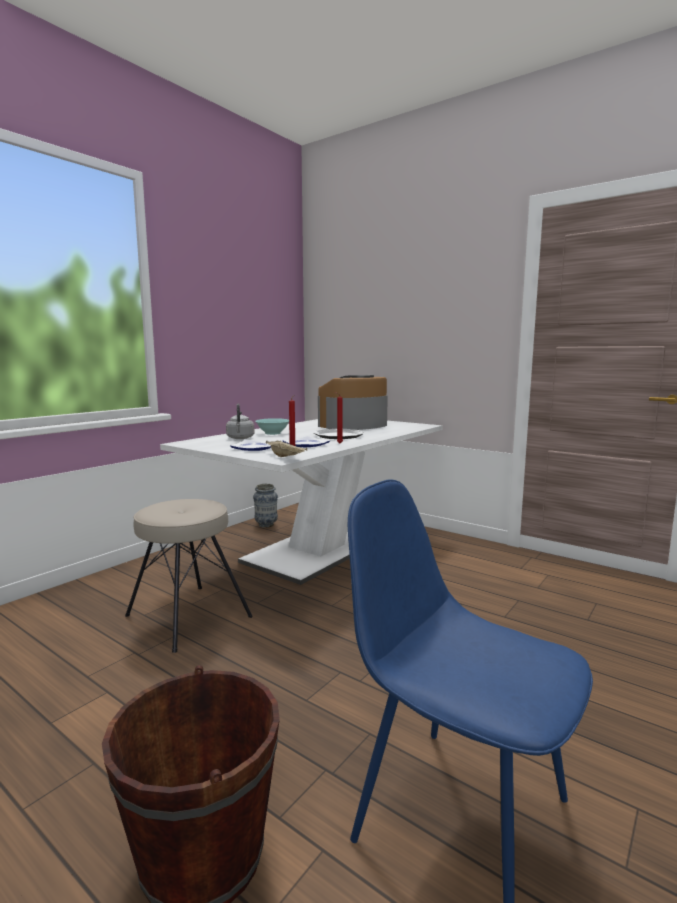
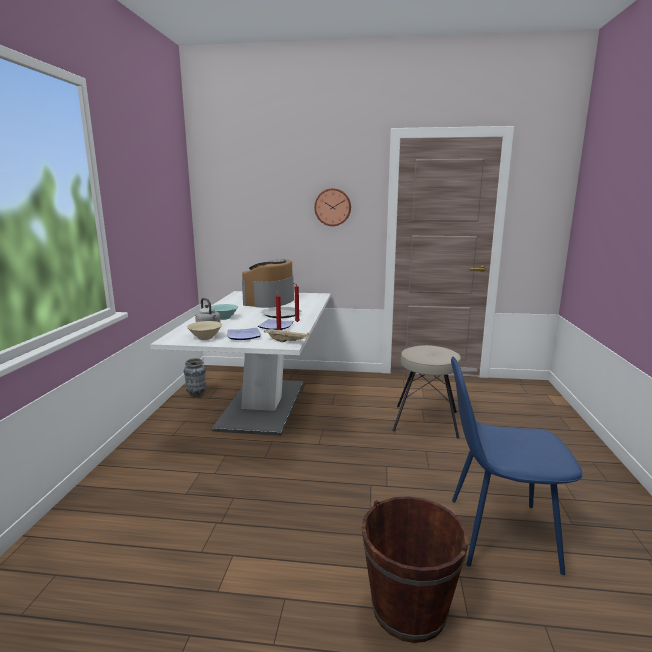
camera: 30 degrees left, 5 degrees up
(187, 616) = (224, 484): beige stool -> beige stool (426, 421)
(216, 445) = (205, 337): none -> beige bowl
(450, 311) = (333, 207): none -> wall clock

